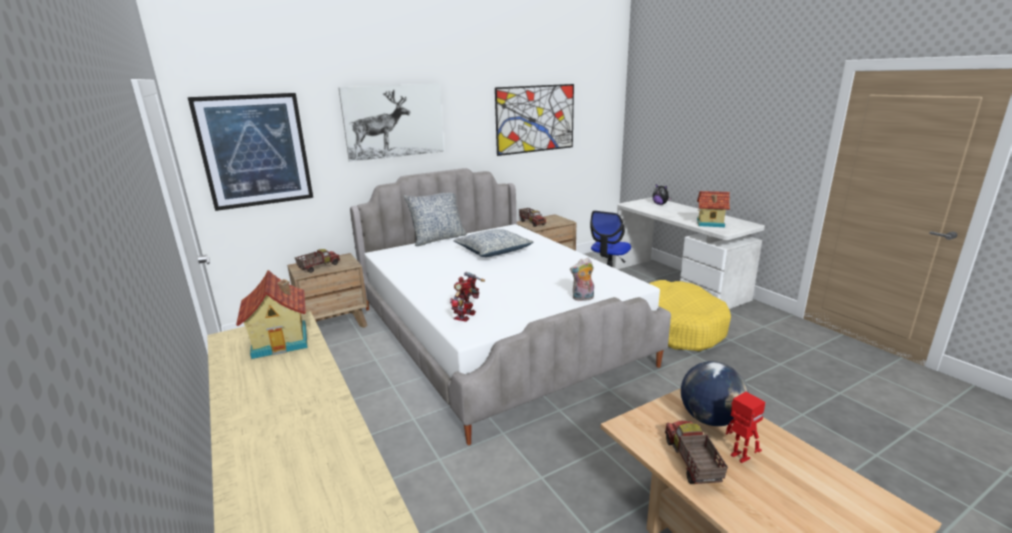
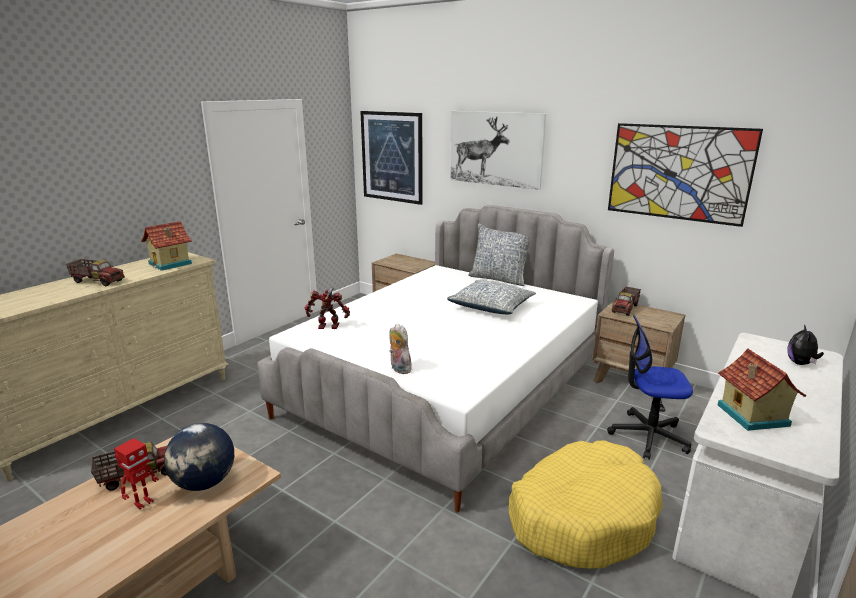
camera: 65 degrees right, 0 degrees up
(319, 267) = (399, 262): toy truck -> toy truck (98, 281)

